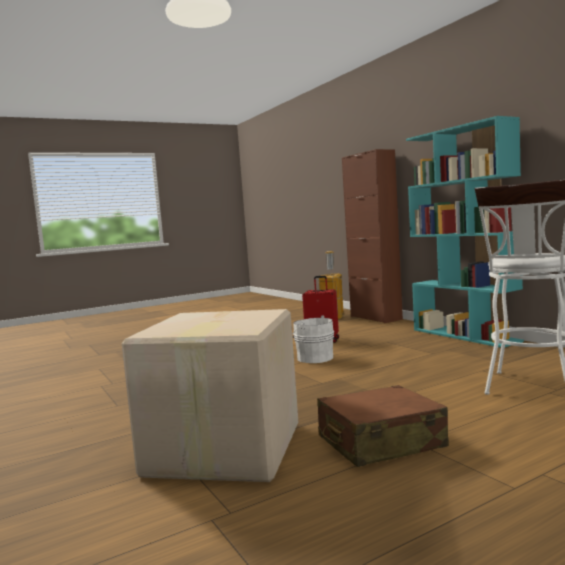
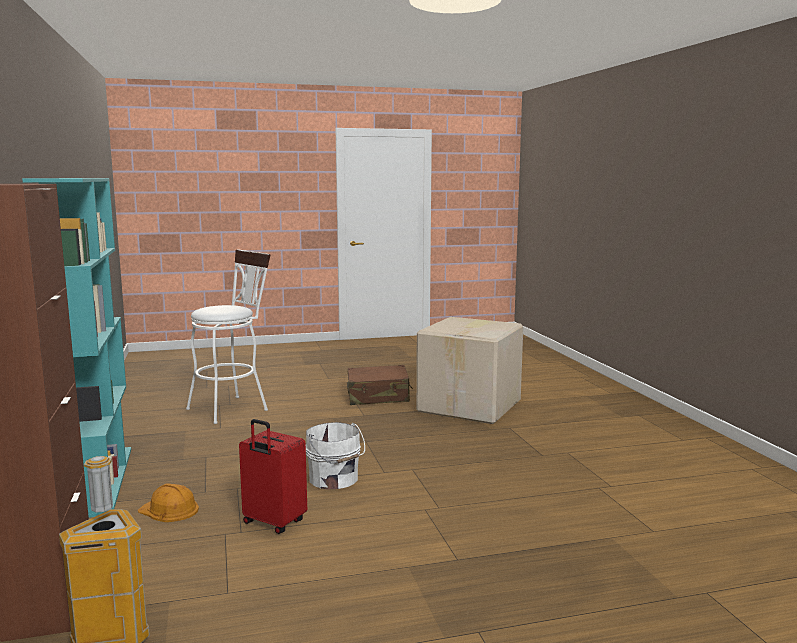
camera: 165 degrees left, 5 degrees up
(389, 335) = (169, 510): none -> orange hard hat

